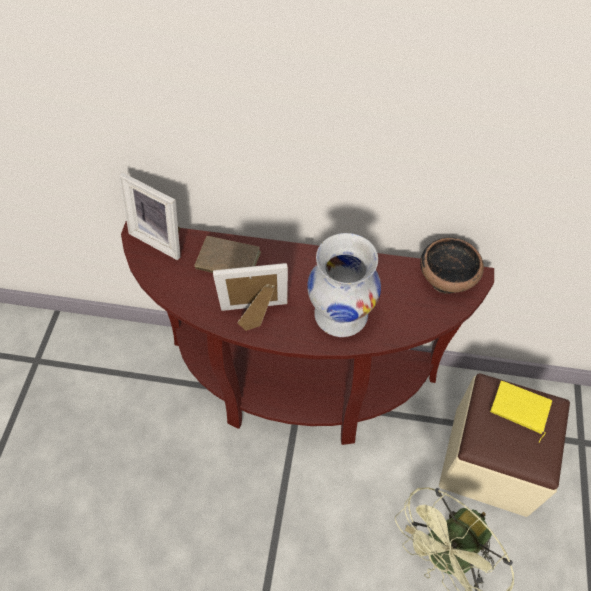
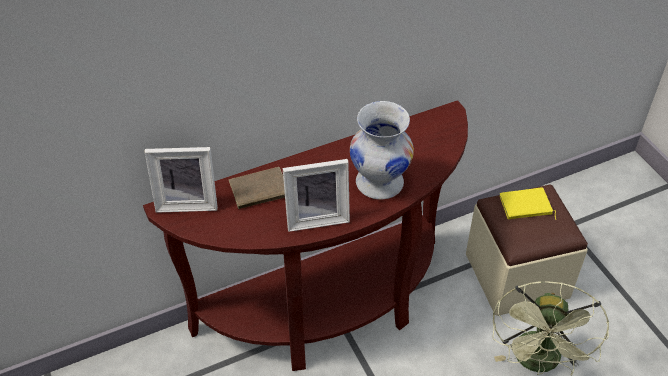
camera: 35 degrees left, 10 degrees down
(255, 316) = (316, 217): picture frame -> picture frame turned 150 degrees counterclockwise
(447, 278) = (432, 121): bowl -> none

